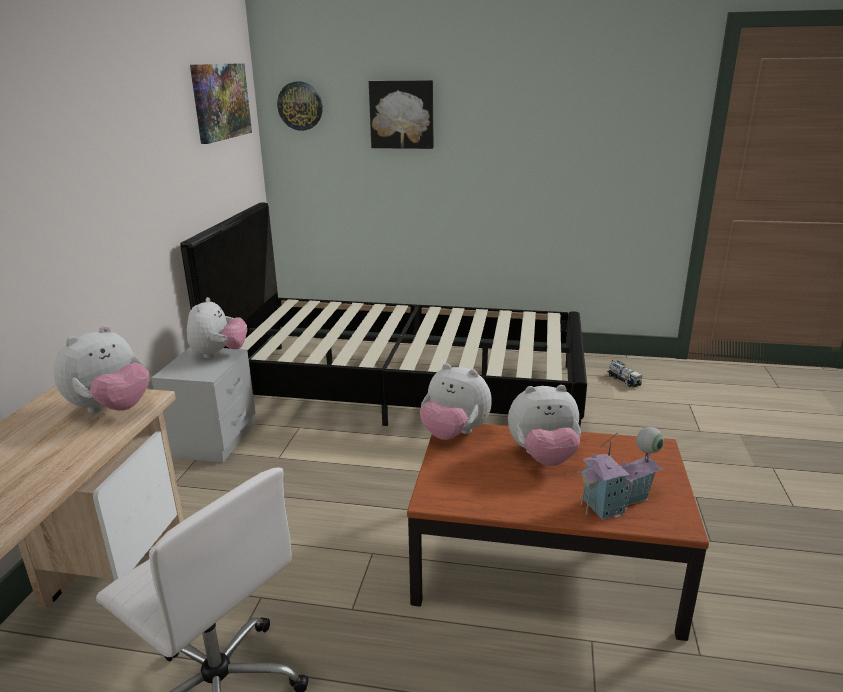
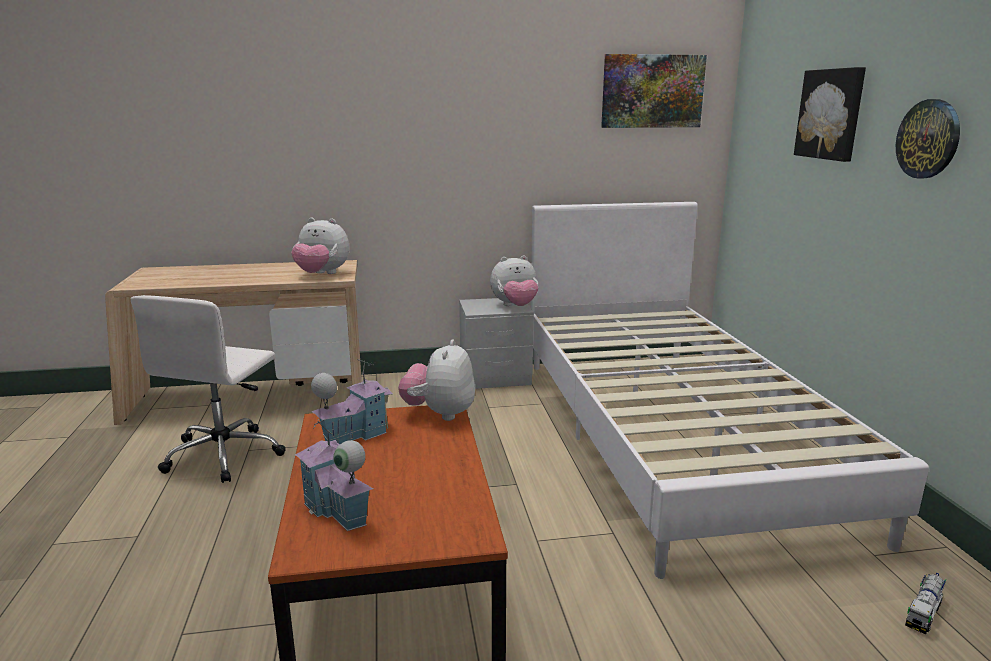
camera: 70 degrees right, 5 degrees down
(300, 106) = (758, 102): wall clock -> wall clock (928, 139)
(403, 388) = (670, 434): black bed -> white bed
(477, 483) = (354, 435): none -> toy house
(543, 457) = (415, 462): plush toy -> none

